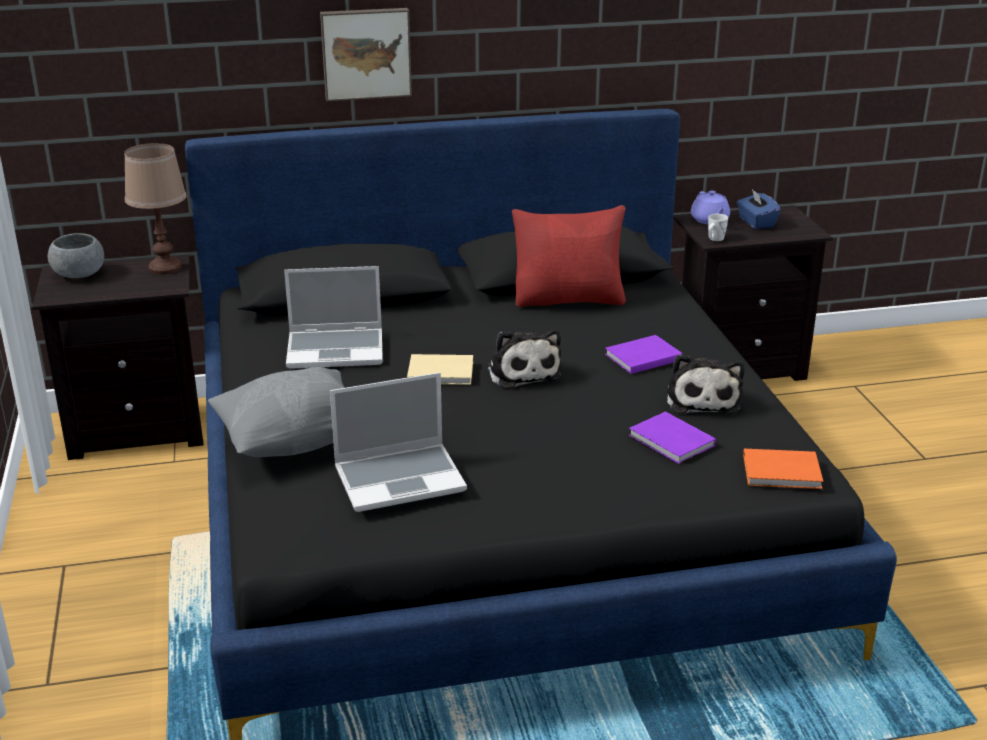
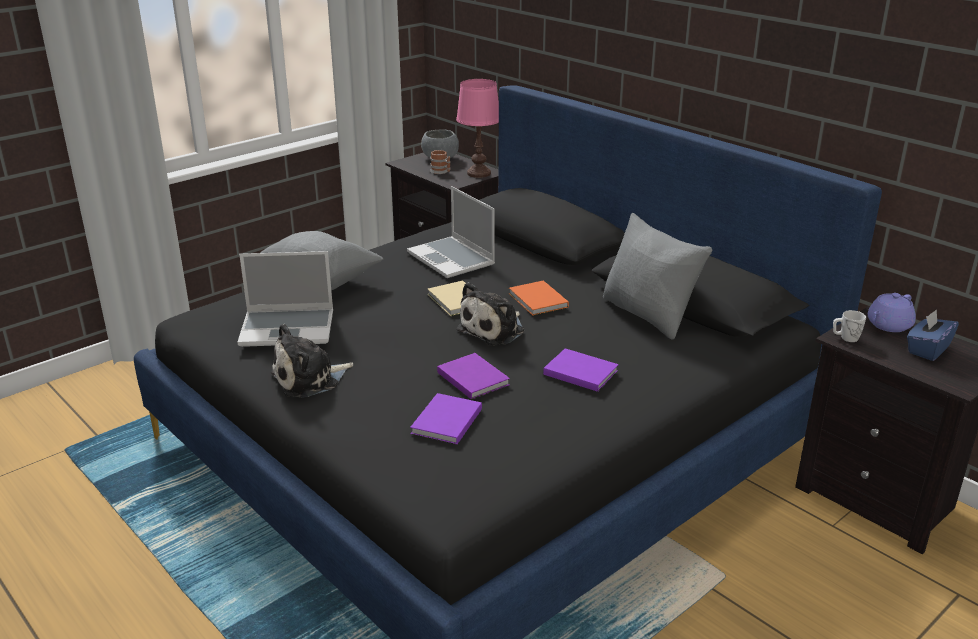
camera: 60 degrees right, 0 degrees up
(124, 284) = (441, 172): none -> mug
(164, 268) = (478, 173): brown table lamp -> pink table lamp
(366, 53) = (632, 50): picture -> none
(401, 478) = (289, 328): laptop -> laptop turned 45 degrees counterclockwise
(569, 299) = (648, 315): red pillow -> grey pillow
(604, 407) = (473, 377): none -> purple book
(702, 399) = (537, 419): plush toy -> plush toy (309, 379)
(784, 473) = (442, 491): orange book -> orange book (538, 301)

